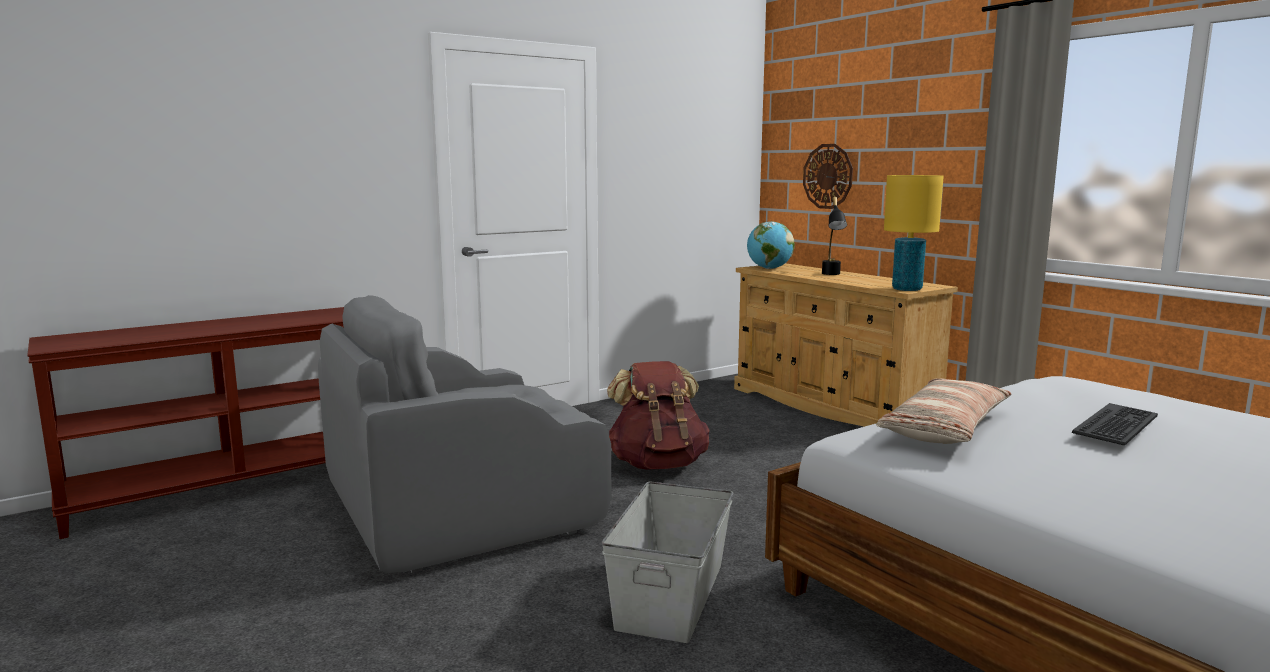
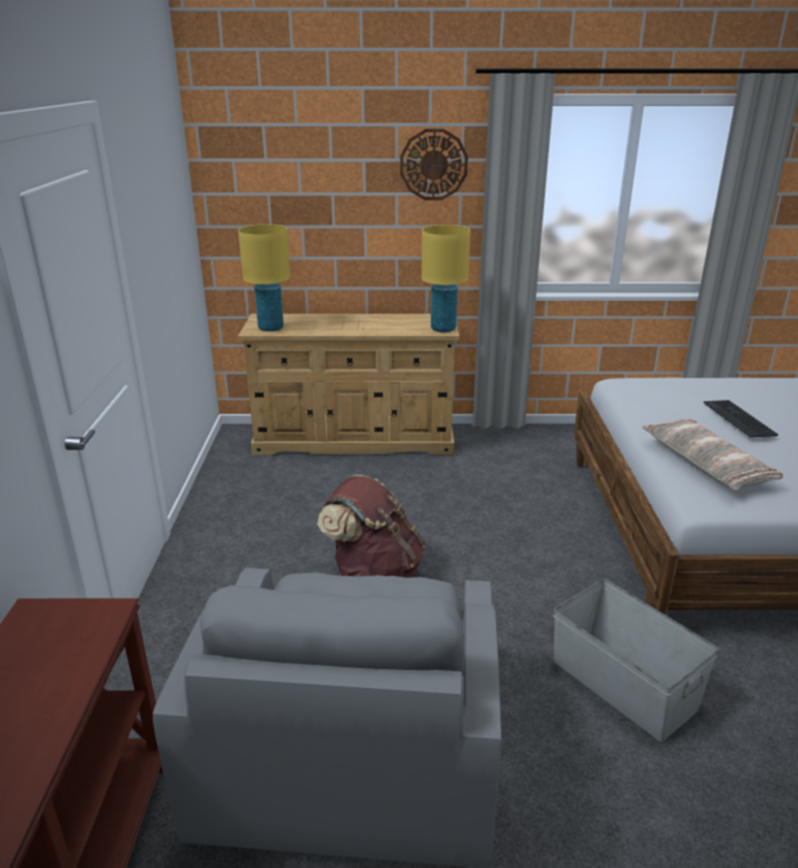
camera: 55 degrees left, 15 degrees up
(769, 268) = (270, 328): globe -> yellow table lamp
(828, 176) = (296, 221): wall clock -> wall clock (433, 165)
(832, 275) = (342, 323): black table lamp -> none

